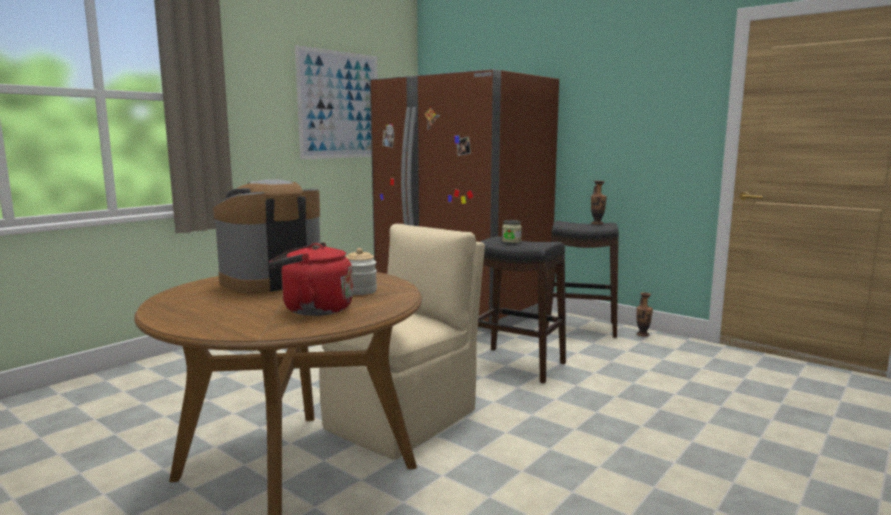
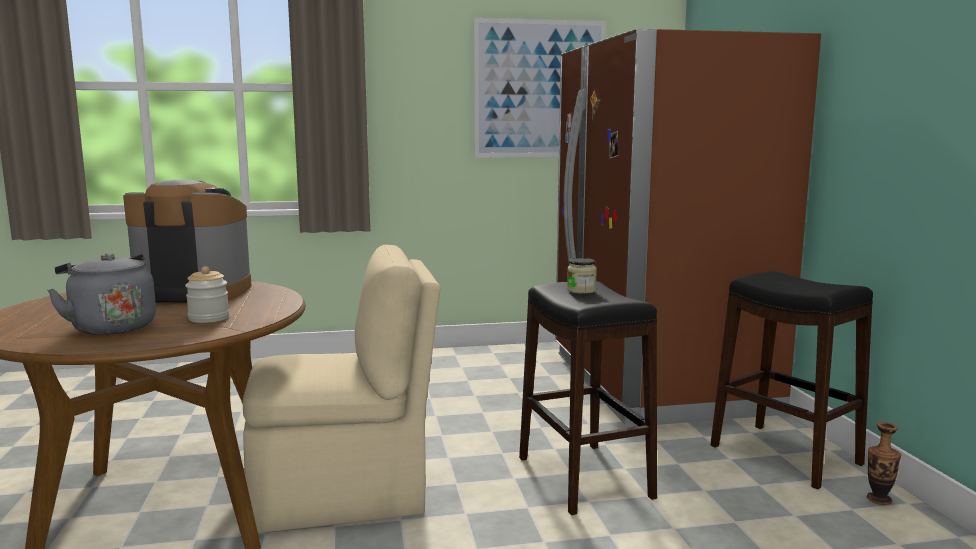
camera: 40 degrees right, 0 degrees up
(313, 310) = (111, 327): red kettle -> grey kettle
(597, 223) = (822, 284): vase -> none

